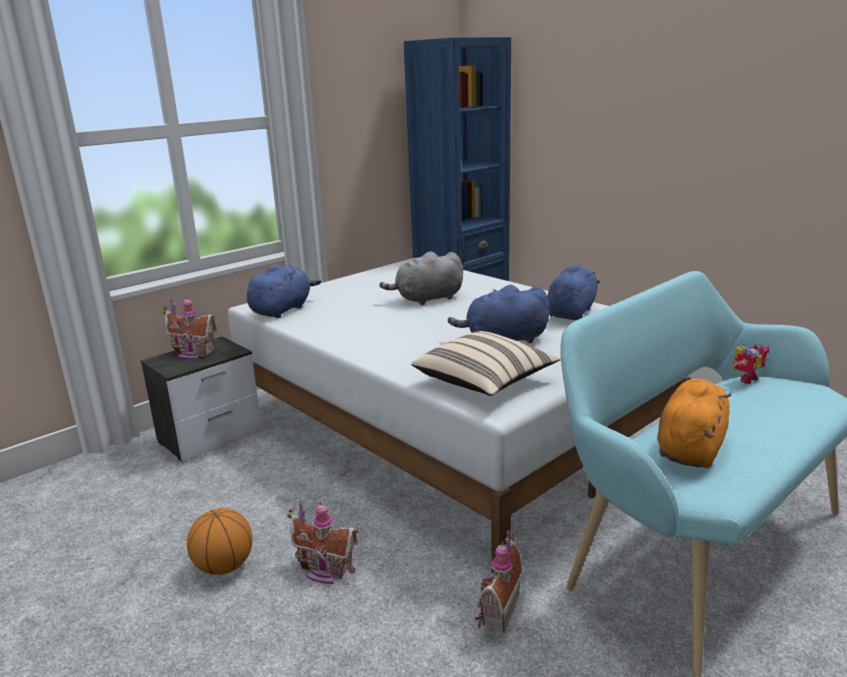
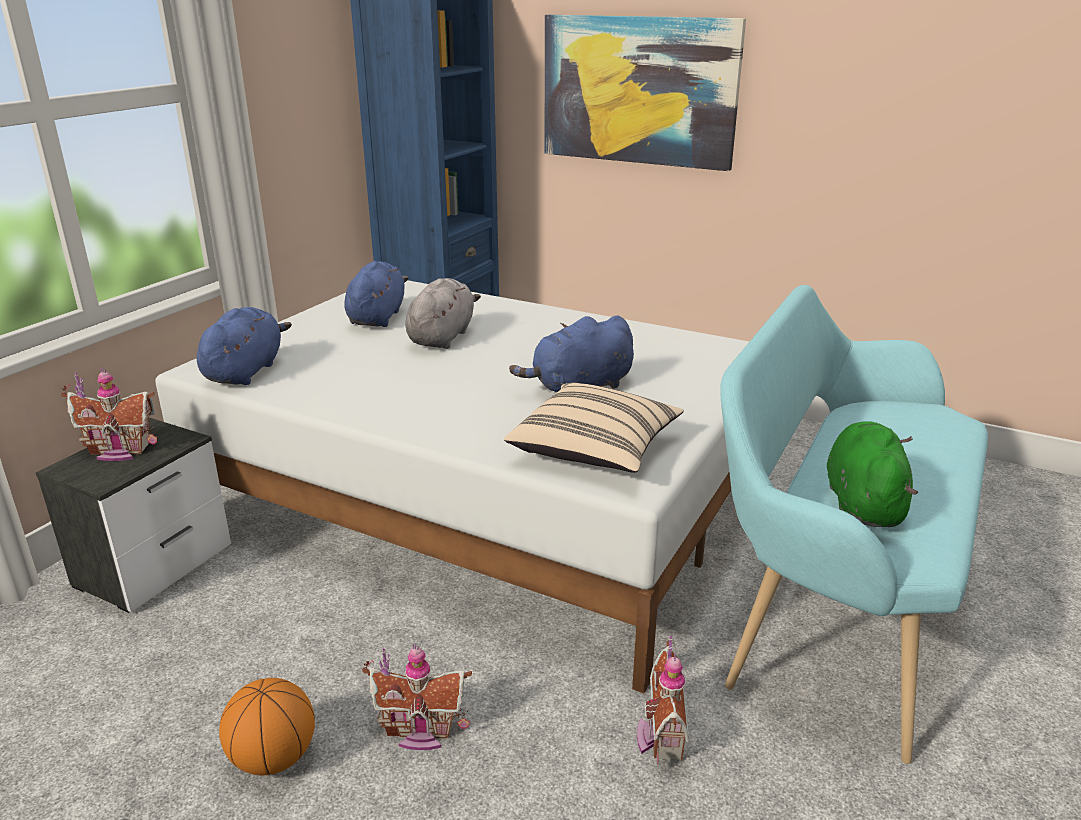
camera: 20 degrees left, 5 degrees up
(427, 299) = (442, 337): grey plush toy -> grey plush toy turned 150 degrees clockwise
(571, 312) = (635, 340): blue plush toy -> blue plush toy (377, 317)
(615, 121) = (638, 91): none -> picture
(690, 448) = (863, 503): orange plush toy -> green plush toy
(744, 378) = (861, 406): toy robot -> none

